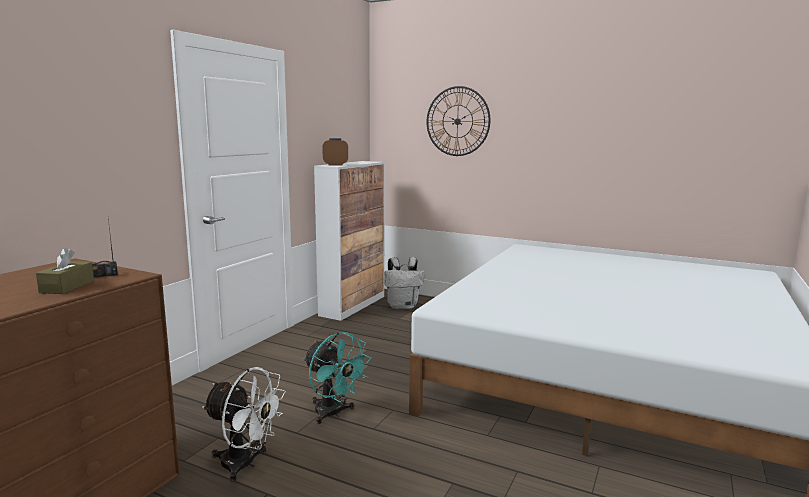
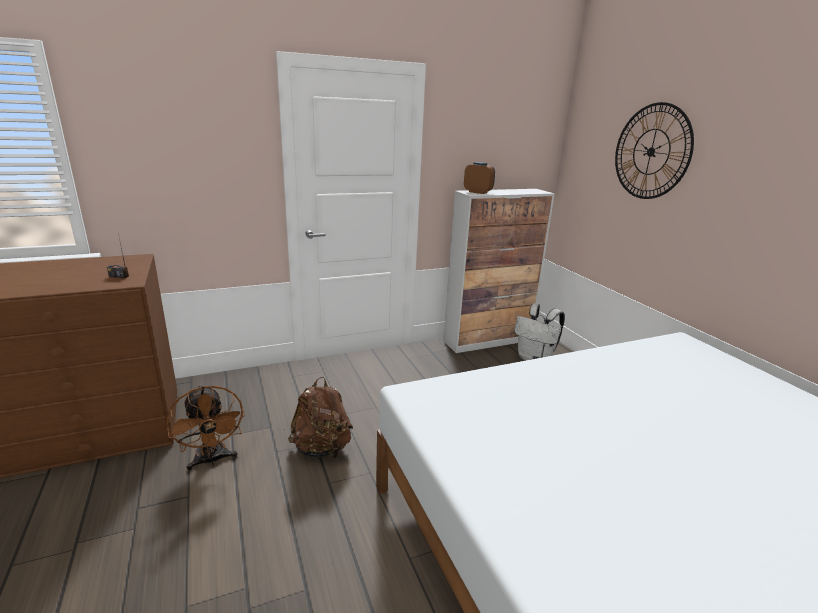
camera: 40 degrees right, 10 degrees up
(67, 286) = (77, 281): brown tissue box -> none
(245, 464) = (212, 460): white fan -> brown fan
(333, 414) = (322, 449): turquoise fan -> brown backpack

